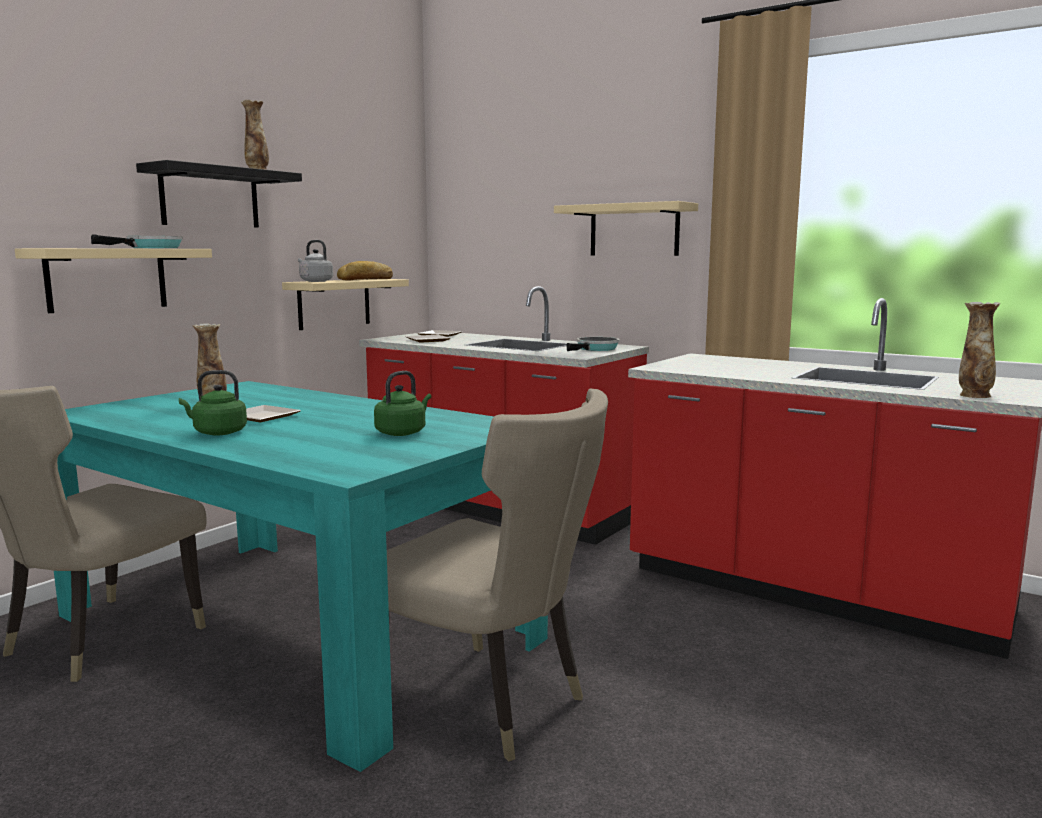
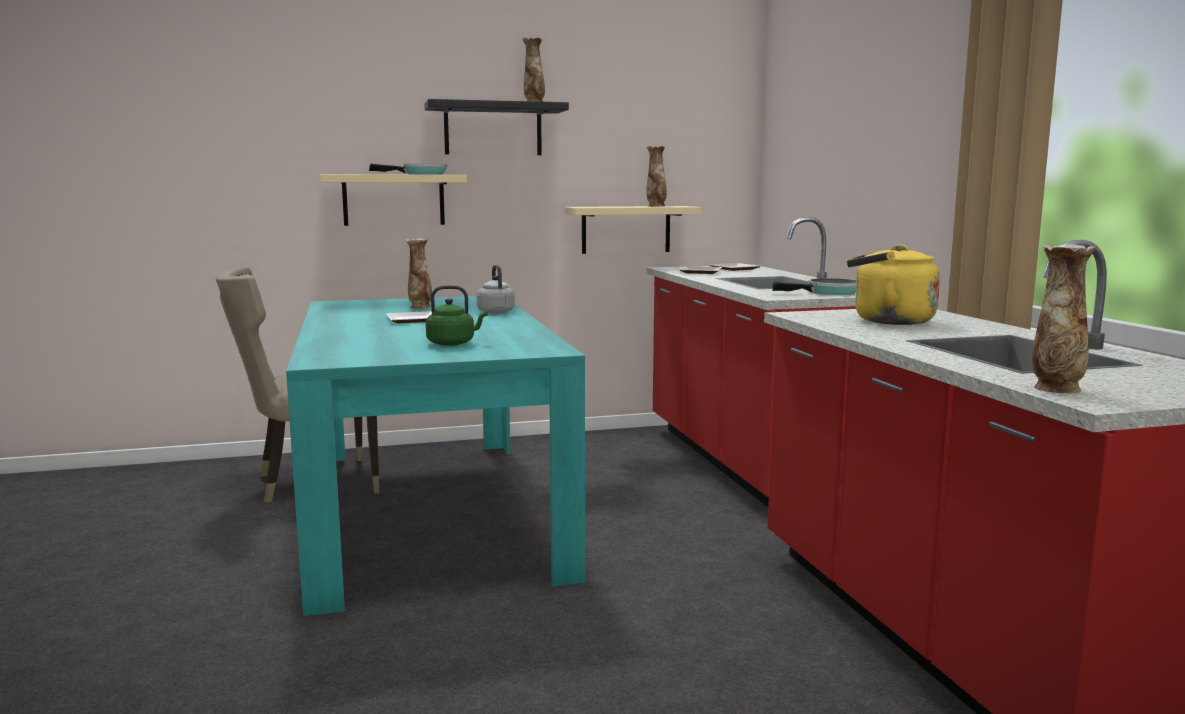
camera: 40 degrees right, 0 degrees up
(217, 432) = (351, 326): green kettle -> none
(315, 281) = (592, 206): grey kettle -> grey kettle (495, 311)
(367, 279) = (656, 206): bread -> vase
(490, 705) = (452, 611): beige chair -> none
(634, 230) = (910, 149): beige shelf -> none
(724, 366) = (887, 321): none -> yellow kettle

